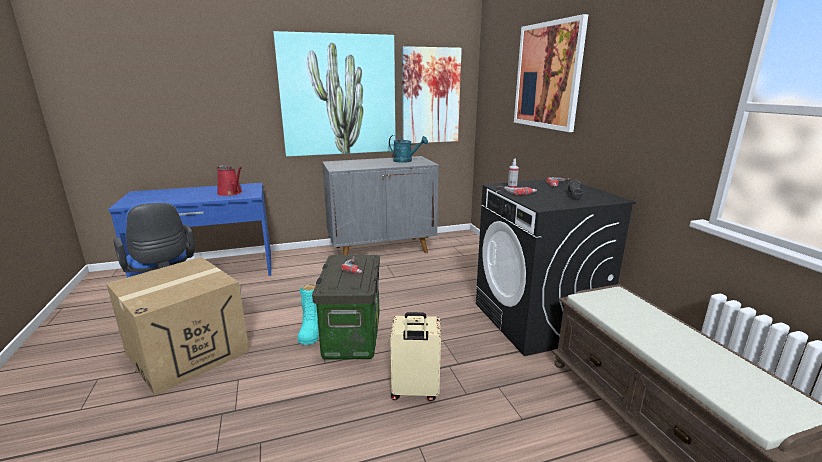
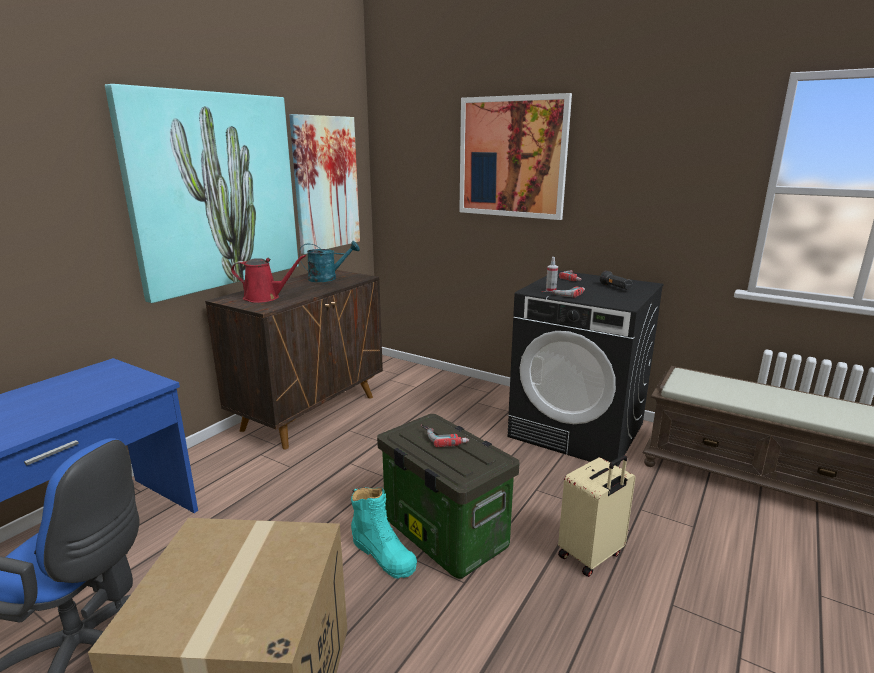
camera: 40 degrees left, 0 degrees up
(231, 193) = (100, 390): red watering can -> red watering can (265, 298)
(382, 250) = (311, 412): grey cabinet -> brown cabinet

